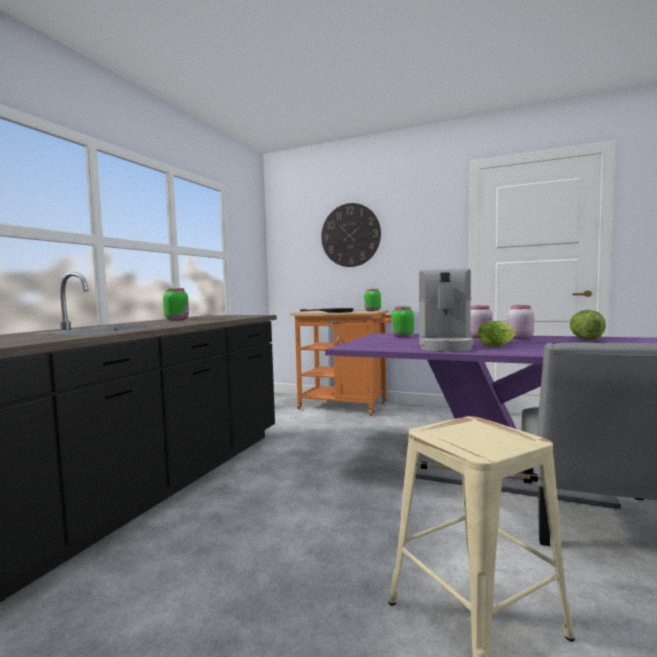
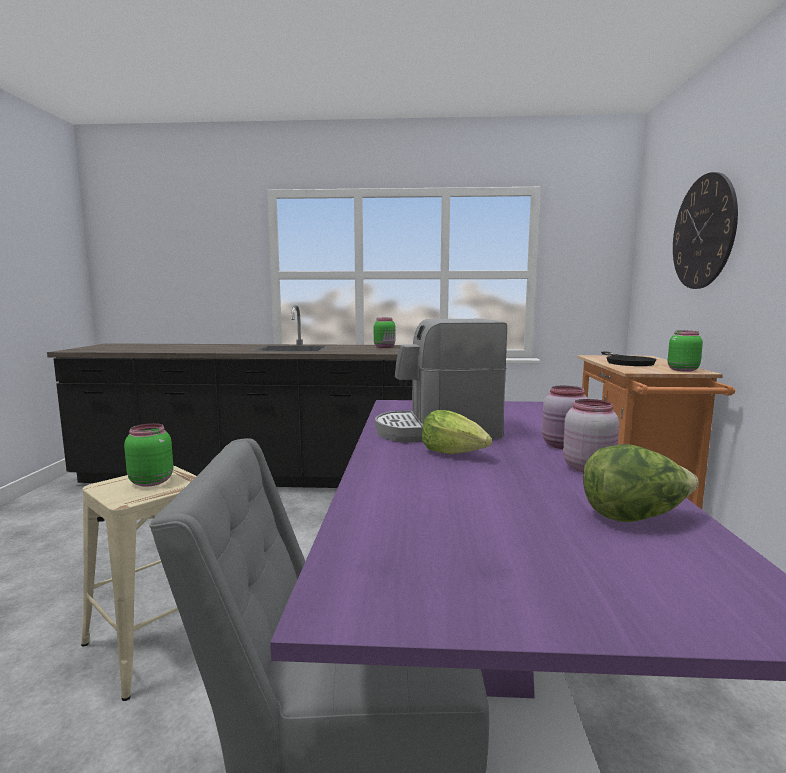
camera: 70 degrees right, 5 degrees up
(402, 336) = (526, 413): green jar -> green jar (151, 481)

